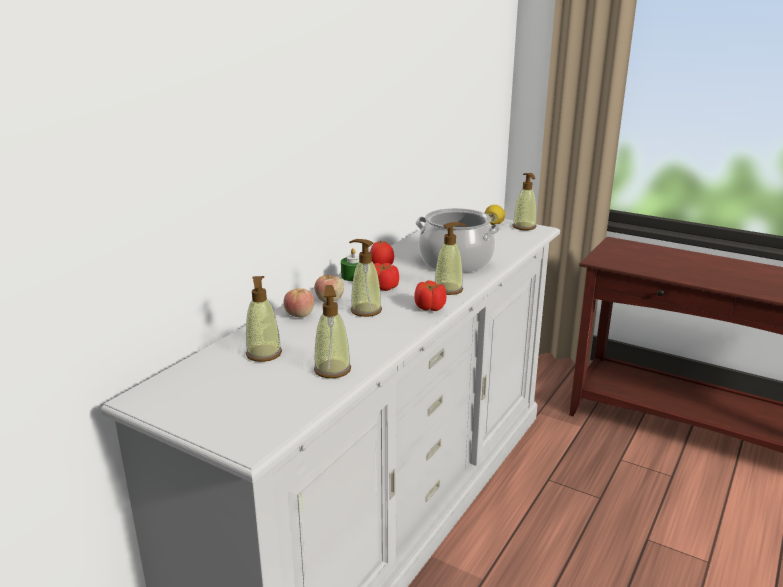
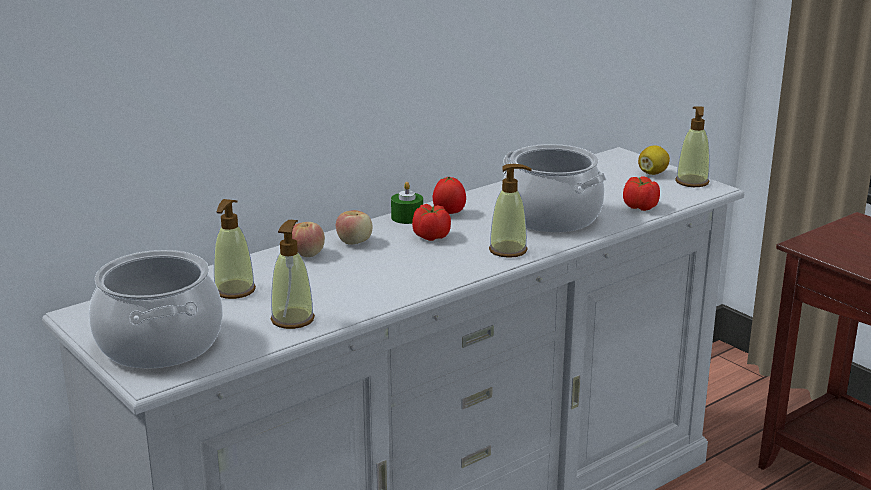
camera: 20 degrees right, 0 degrees up
(233, 412) = (158, 343): none -> cooking pot
(366, 310) = (385, 260): soap dispenser -> none
(430, 308) = (465, 269): tomato -> tomato (640, 207)

